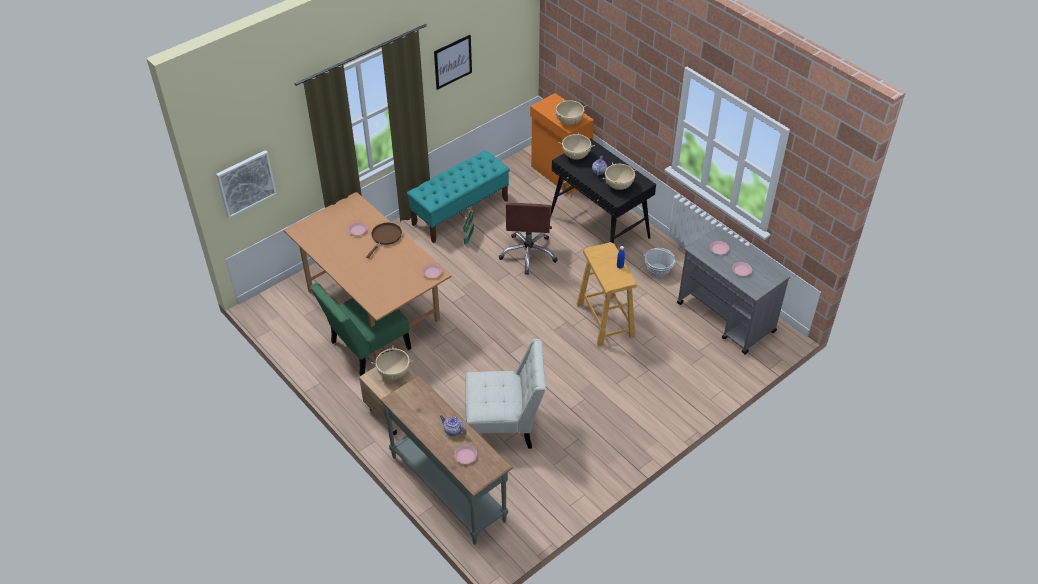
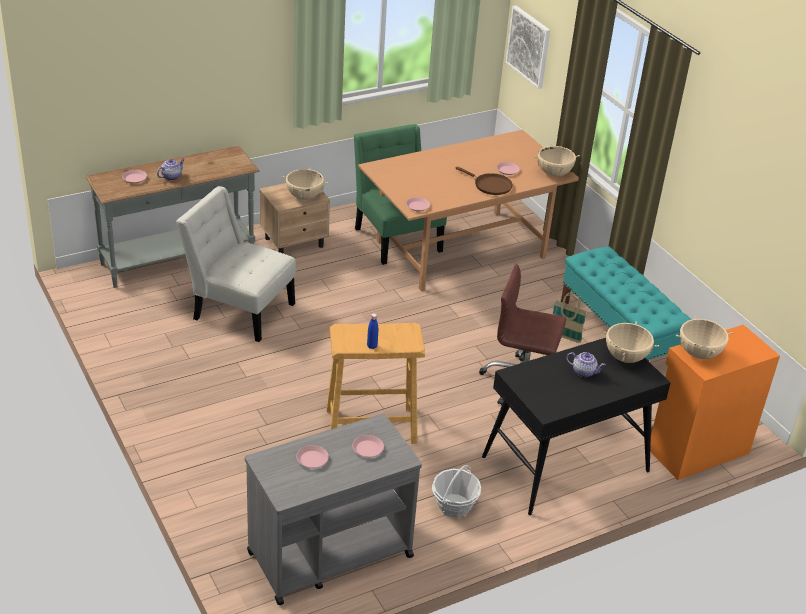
camera: 100 degrees right, 10 degrees down
(453, 62) = (726, 161): picture -> none
(504, 425) = (239, 309): white chair -> white chair turned 105 degrees clockwise
(619, 186) = (545, 384): beige cooking pot -> beige cooking pot (554, 173)

